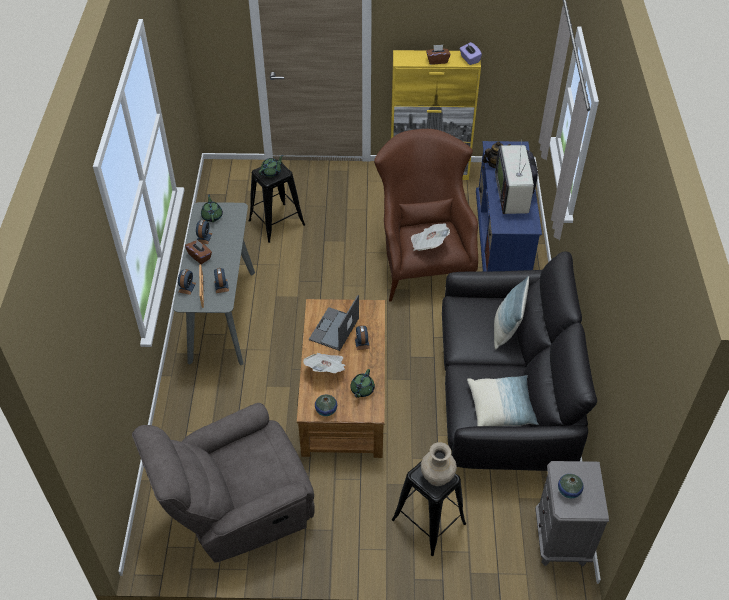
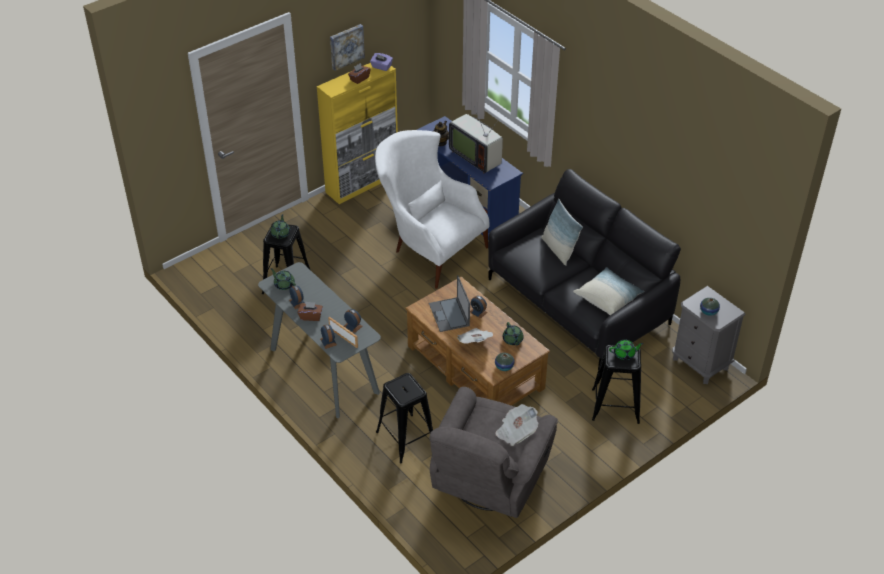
camera: 40 degrees left, 5 degrees down
(219, 419) = (406, 438): none -> black stool
(423, 260) = (428, 247): brown armchair -> white armchair
(428, 244) = (448, 223): newspaper -> newspaper (516, 432)
(438, 21) = (346, 46): none -> picture
(438, 475) = (624, 354): beige vase -> green teapot

